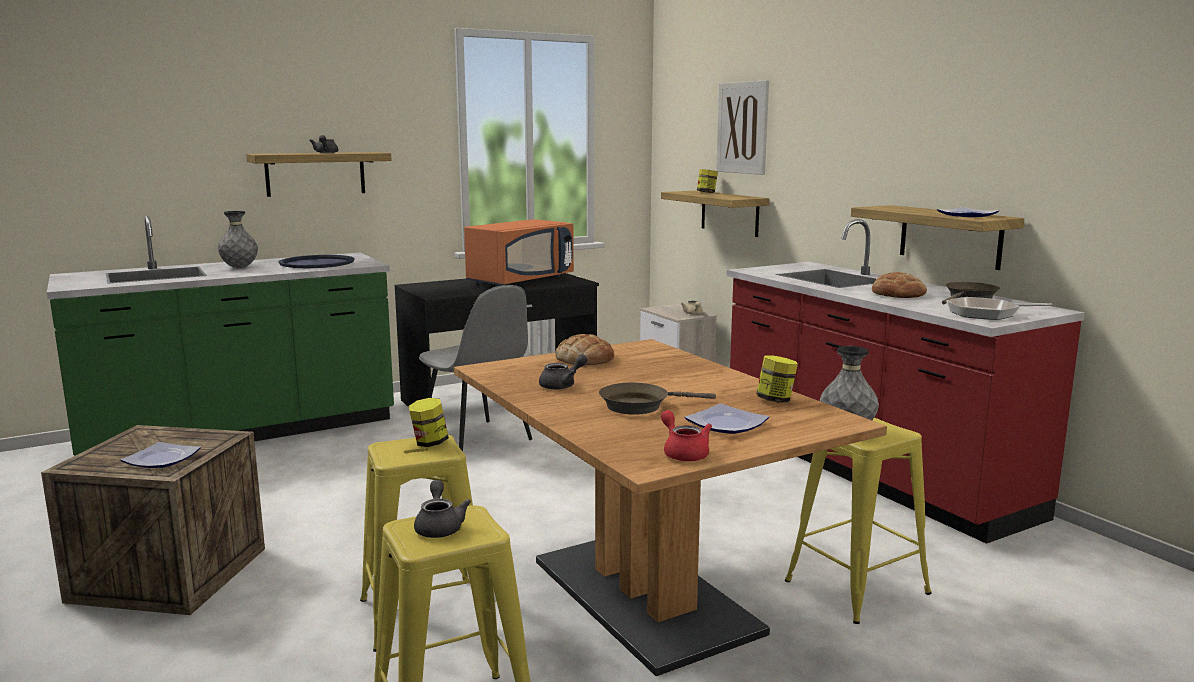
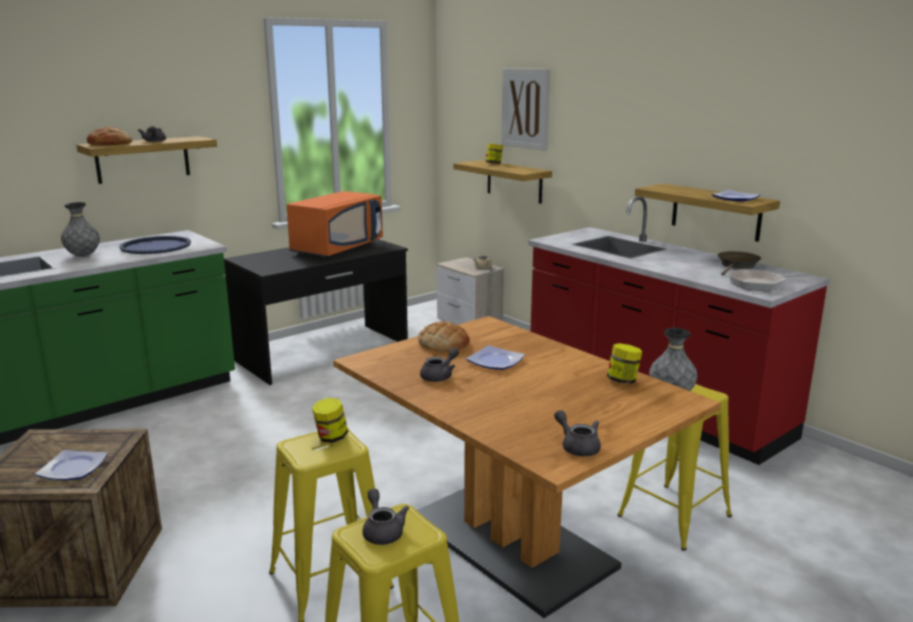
camera: 10 degrees left, 5 degrees up
(476, 441) = (317, 398): grey chair -> none
(639, 406) = (516, 395): brown frying pan -> none
(683, 453) = (577, 446): red teapot -> grey teapot
(726, 425) = (597, 412): plate -> plate (495, 362)
(898, 294) = (681, 264): bread -> bread (110, 144)

